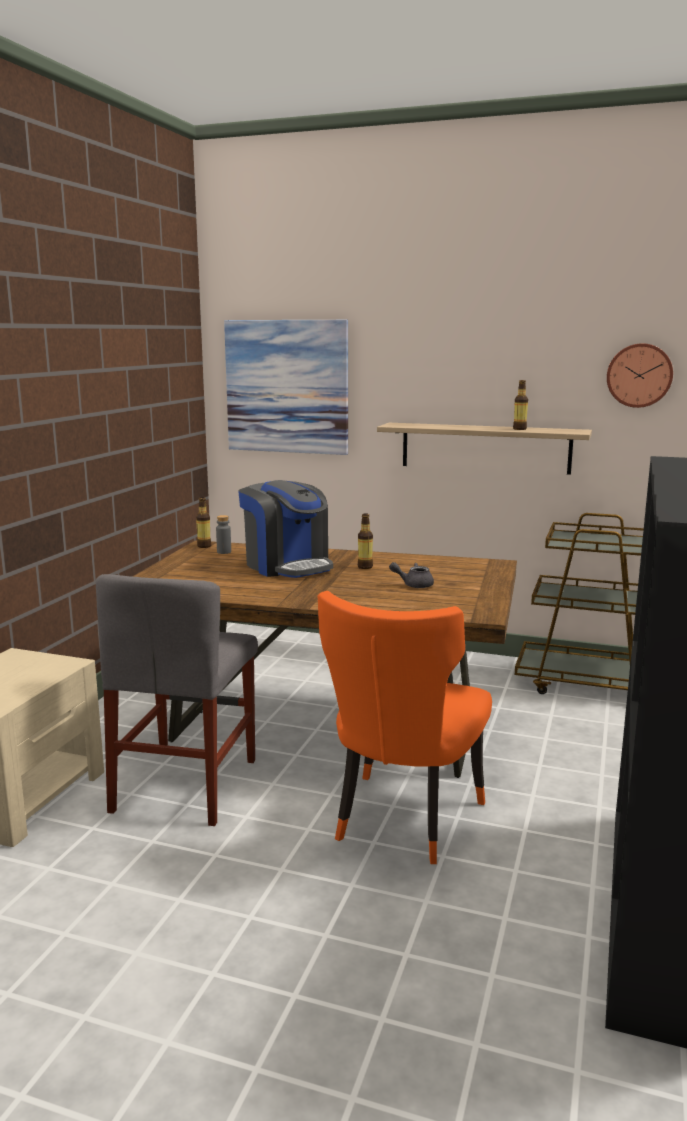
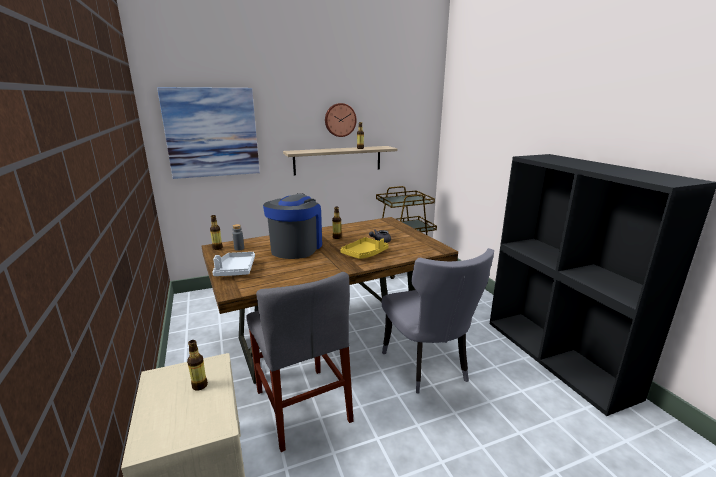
camera: 40 degrees left, 5 degrees up
(30, 674) = (199, 385): none -> bottle
(176, 571) = (235, 270): none -> white tray
(287, 566) = (296, 247): coffee machine -> coffee machine turned 90 degrees counterclockwise
(355, 593) = (365, 254): none -> yellow tray
(402, 821) = (428, 367): orange chair -> grey chair
(639, 375) = (406, 117): wall clock -> wall clock (340, 120)

